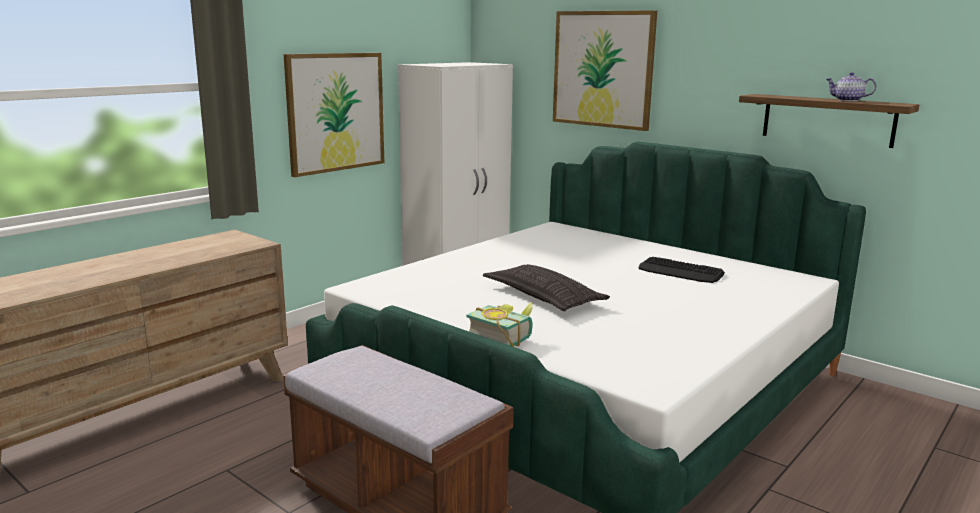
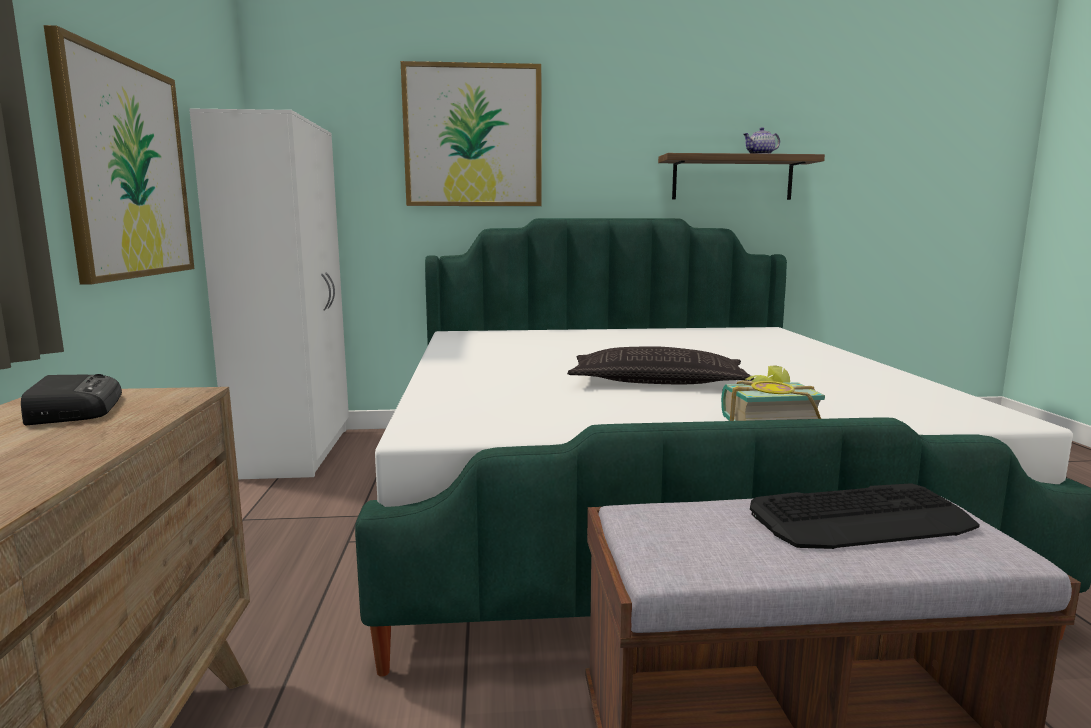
camera: 45 degrees left, 5 degrees down
(222, 241) = (74, 409): none -> radio
(680, 271) = (679, 341): keyboard -> keyboard (861, 519)

